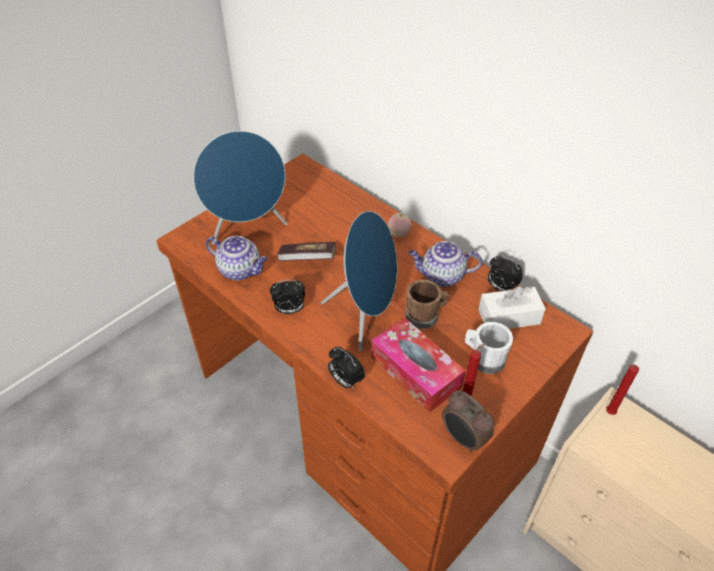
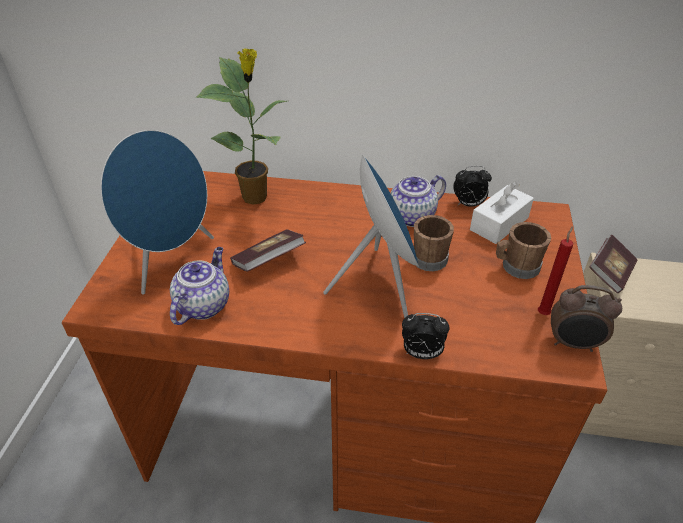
camera: 35 degrees left, 5 degrees down
(241, 270) = (203, 304): teapot -> teapot turned 60 degrees counterclockwise
(289, 310) = (297, 317): alarm clock -> none
(343, 206) = (256, 197): none -> potted plant
(399, 234) = (336, 199): apple -> none
(415, 372) = (474, 309): tissue box -> none
(484, 358) = (516, 267): white mug -> brown mug
(608, 413) = (610, 273): red candle -> book

